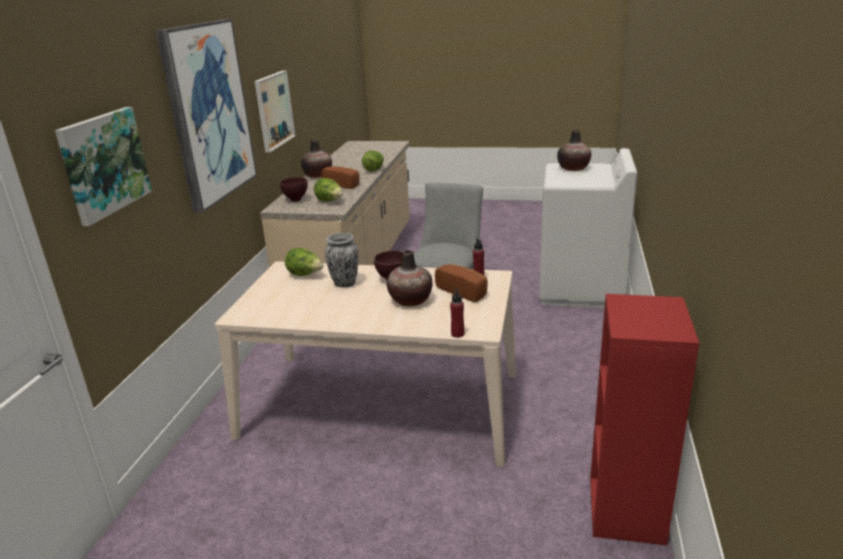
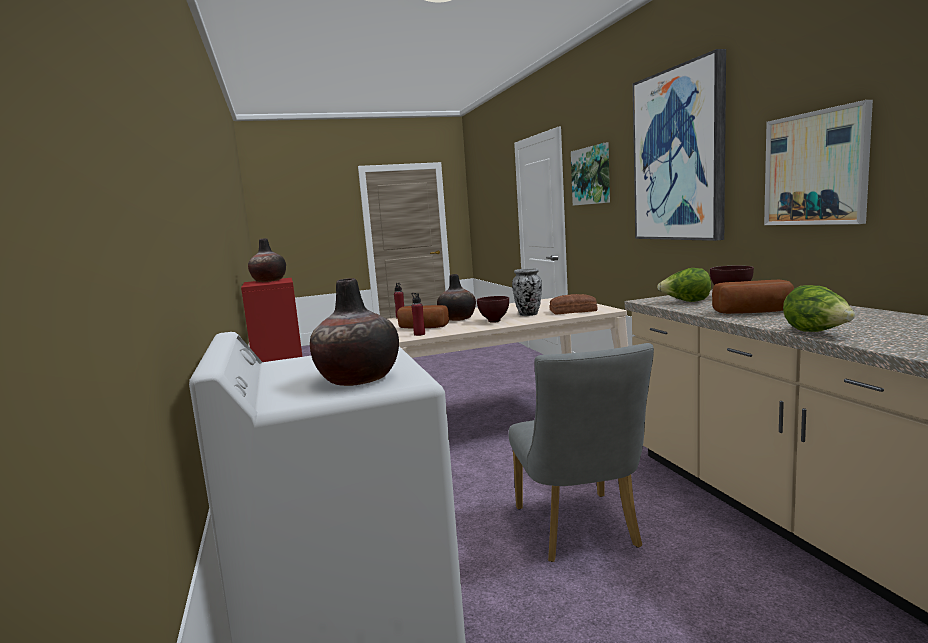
camera: 150 degrees right, 15 degrees down
(305, 275) = (574, 311): lettuce -> bread
(318, 175) = (856, 311): vase -> vase (269, 281)

